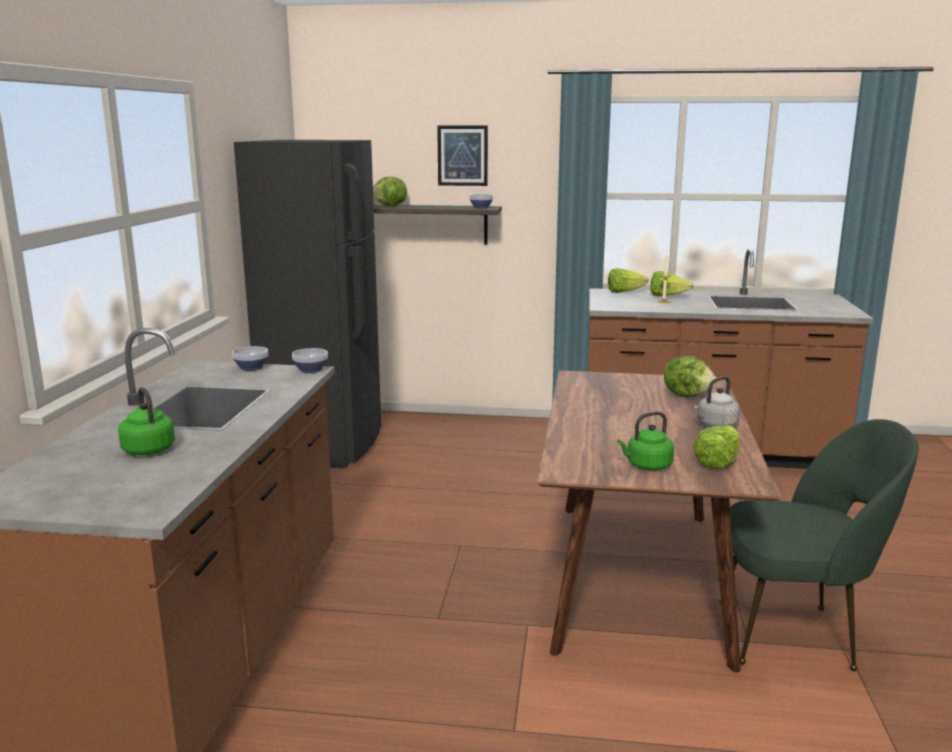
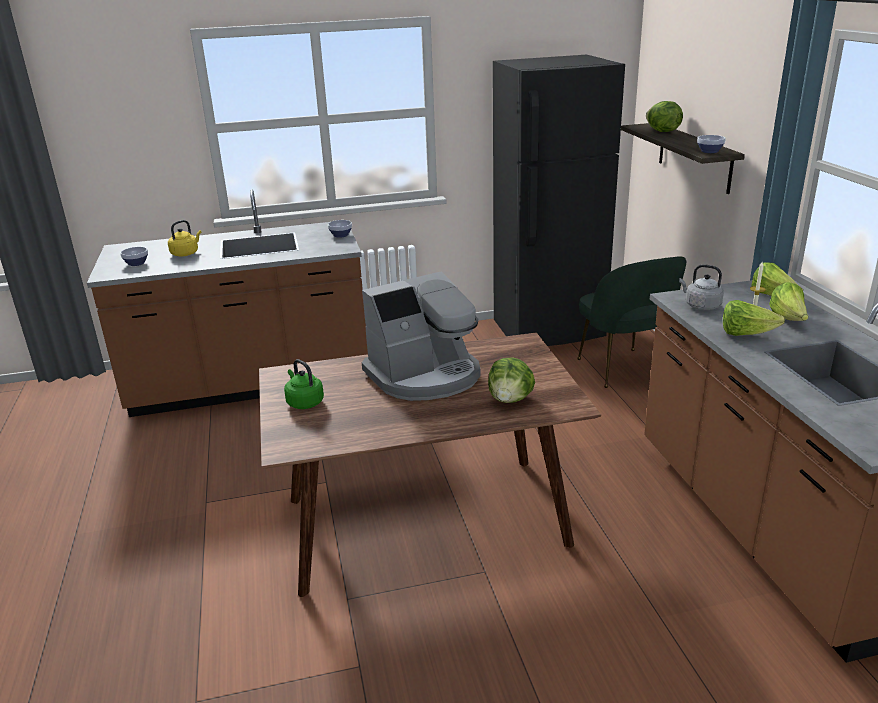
camera: 70 degrees right, 10 degrees up
(148, 449) = (186, 253): green kettle -> yellow kettle
(311, 370) = (346, 249): bowl -> bowl (136, 263)
(462, 155) = (726, 88): picture -> none
(620, 414) = (425, 376): none -> coffee machine
(715, 425) = (425, 422): grey kettle -> grey kettle (700, 306)
(717, 462) = (327, 431): lettuce -> lettuce (745, 334)
(797, 636) = (367, 630): green chair -> green chair (623, 372)

